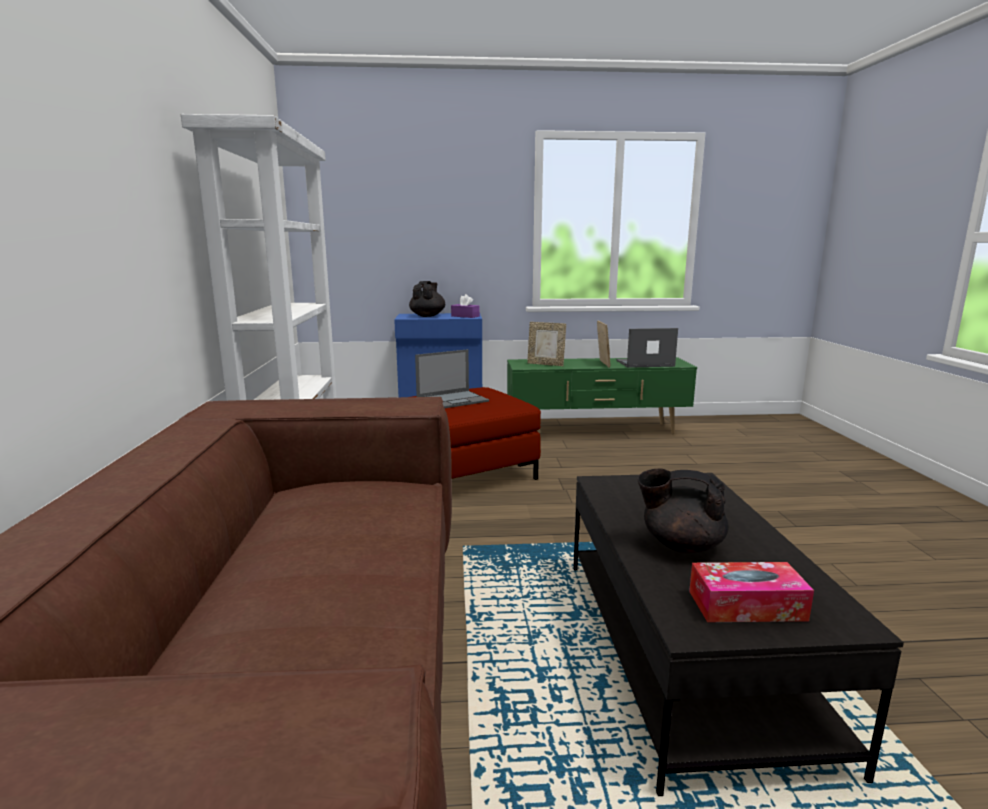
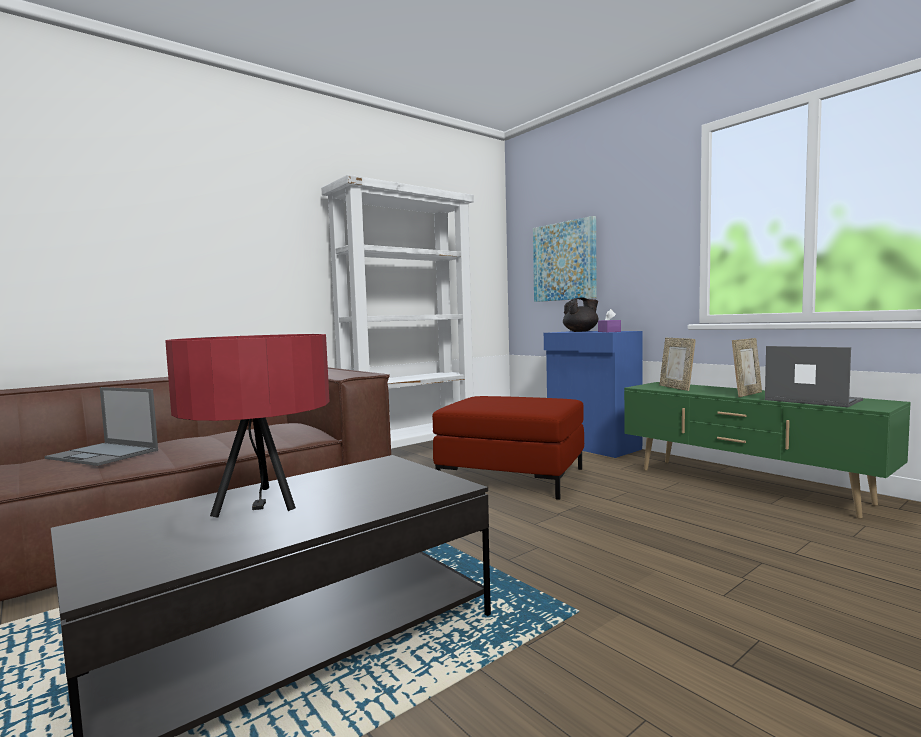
camera: 55 degrees right, 10 degrees down
(382, 237) = (564, 261): none -> picture
(453, 400) = (509, 401): laptop -> laptop (104, 454)
(680, 544) = (260, 502): black teapot -> red table lamp
(746, 605) = (135, 539): tissue box -> none

